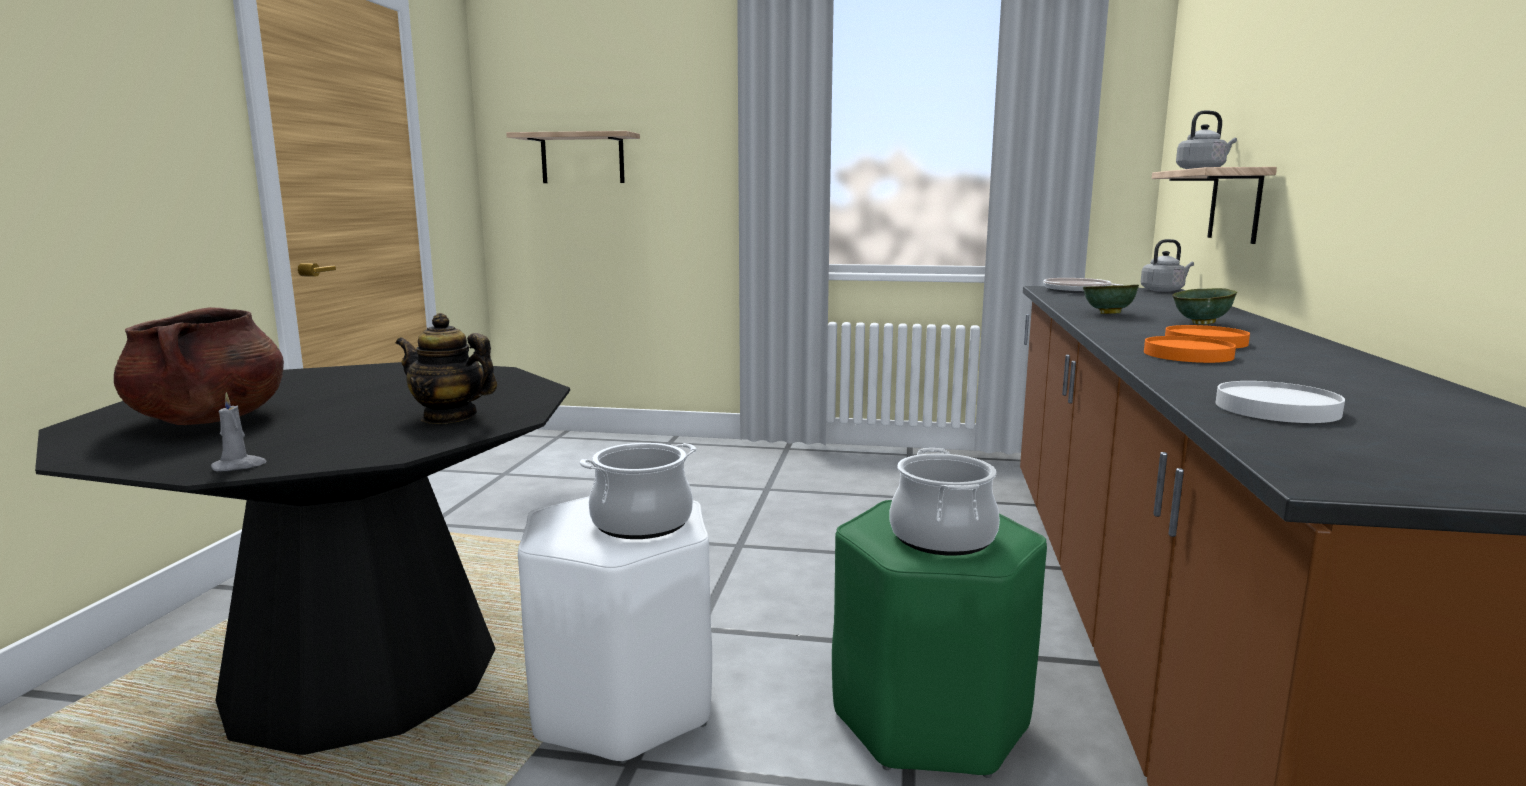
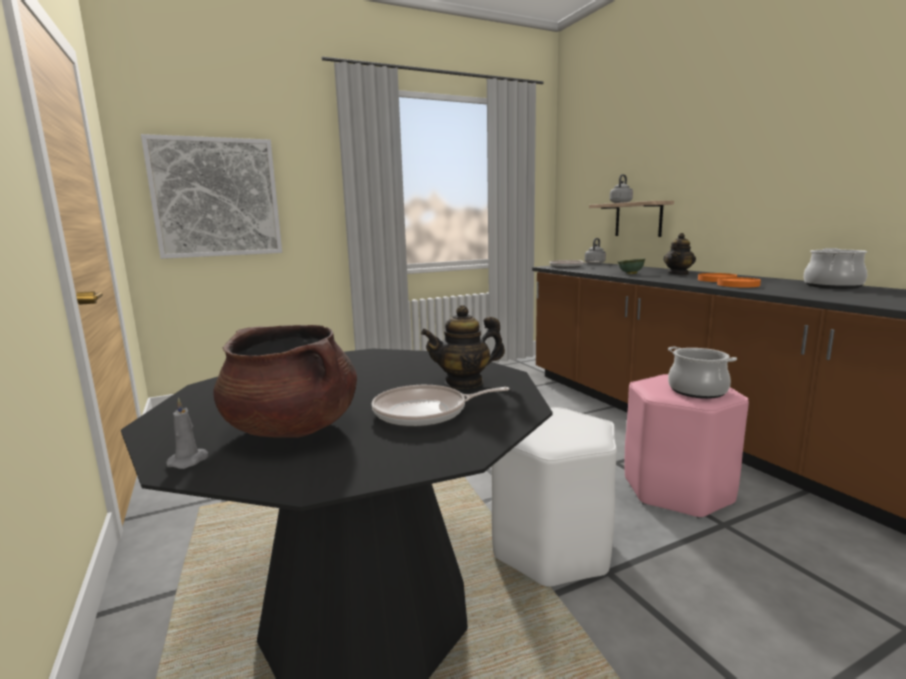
camera: 35 degrees left, 0 degrees up
(239, 466) = (465, 445): grey candle -> grey candle (190, 460)
(320, 433) = (425, 412): none -> frying pan
(582, 158) = (216, 198): shelf -> picture
(641, 523) = (573, 424): cooking pot -> cooking pot (833, 286)
(930, 719) = (677, 490): green stool -> pink stool
(1202, 323) = (678, 274): green bowl -> teapot
(1277, 409) = (854, 297): white plate -> none

